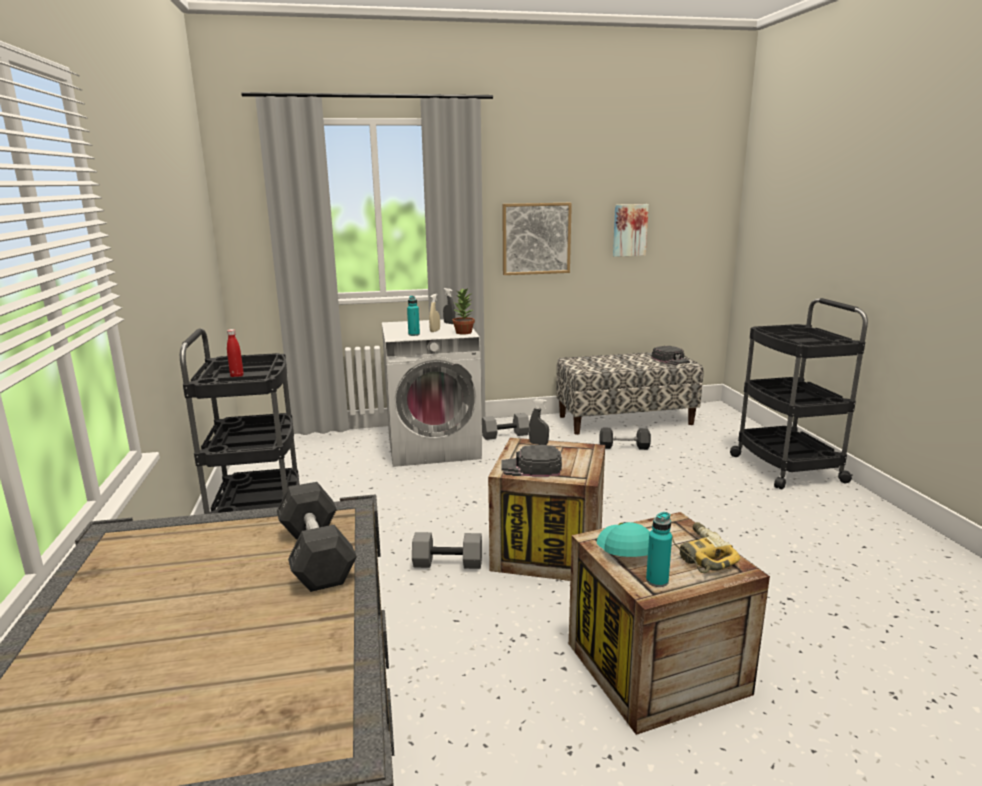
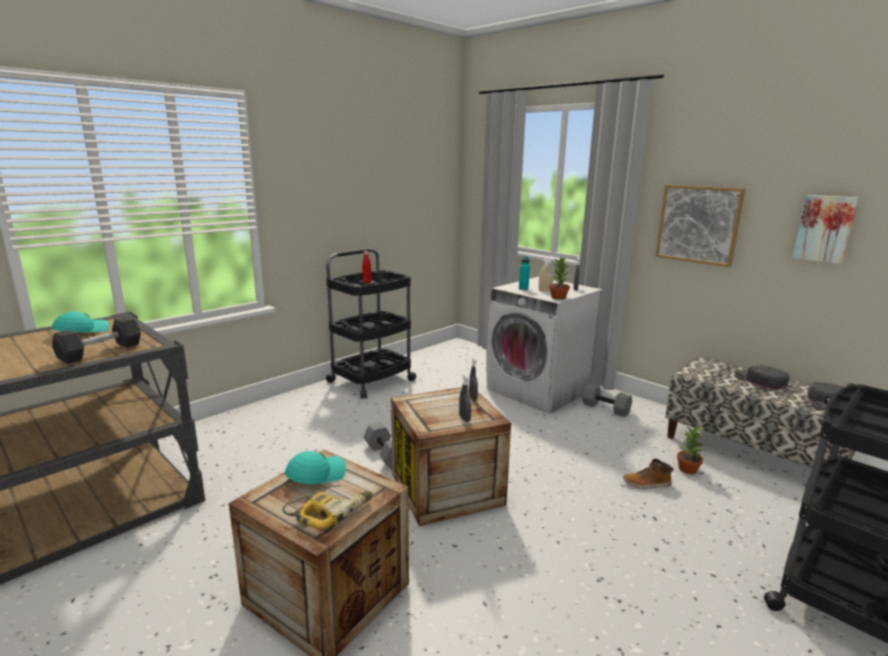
camera: 55 degrees right, 0 degrees up
(144, 572) = (82, 332): none -> turquoise cap
(531, 468) = (423, 407): black cap -> black cap (760, 380)
(578, 458) = (464, 419): none -> grey spray bottle
(624, 447) = (688, 469): grey dumbbell -> potted plant
(627, 467) = (647, 484): none -> boot
(657, 581) = (273, 499): turquoise bottle -> none

